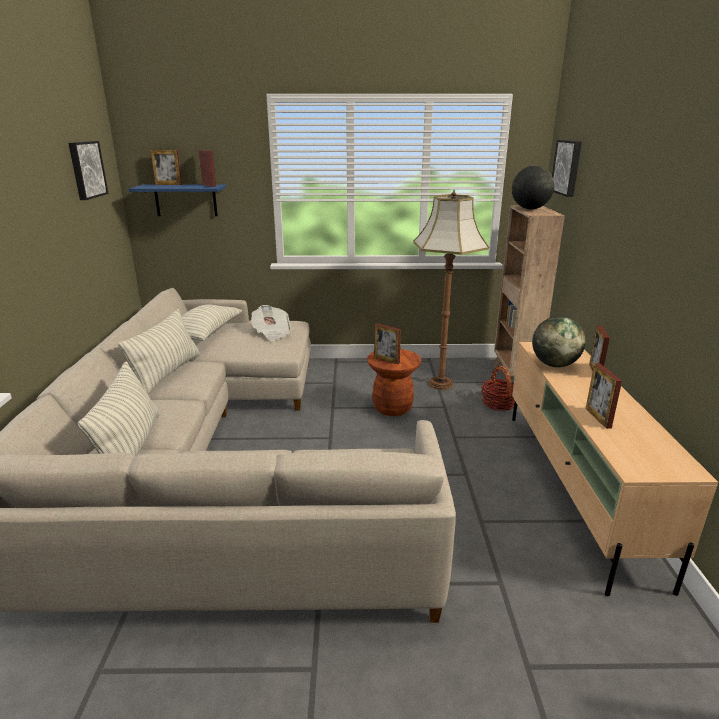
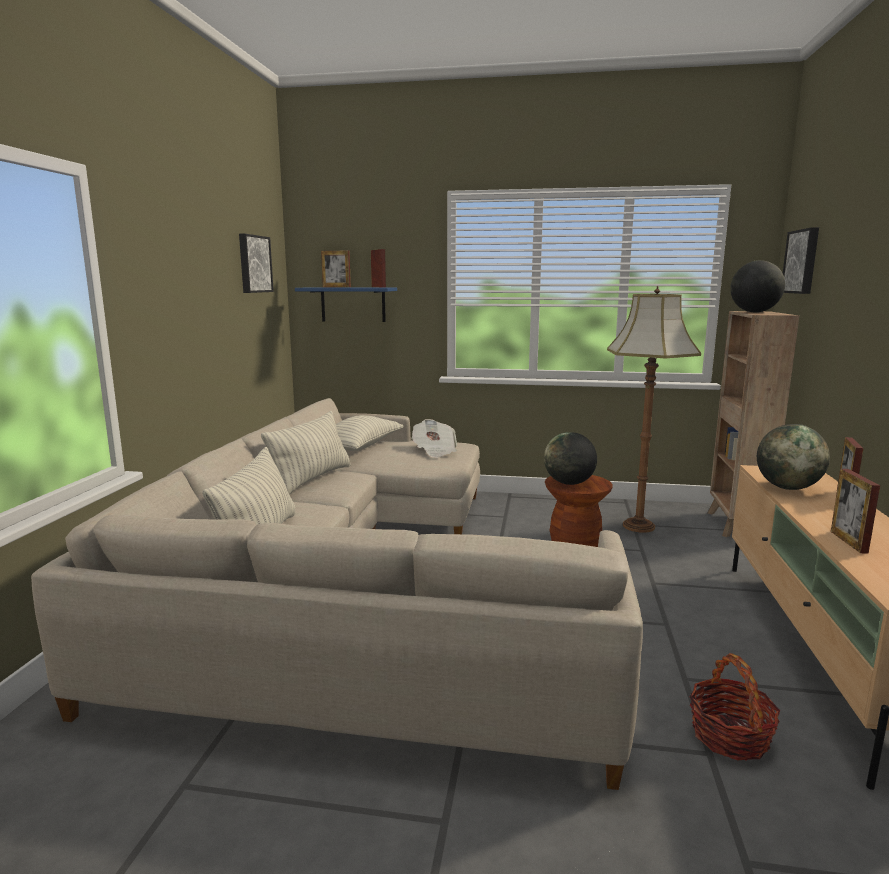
camera: 10 degrees right, 10 degrees down
(386, 360) = (569, 483): picture frame -> globe
(498, 403) = (714, 551): basket -> basket (730, 736)

